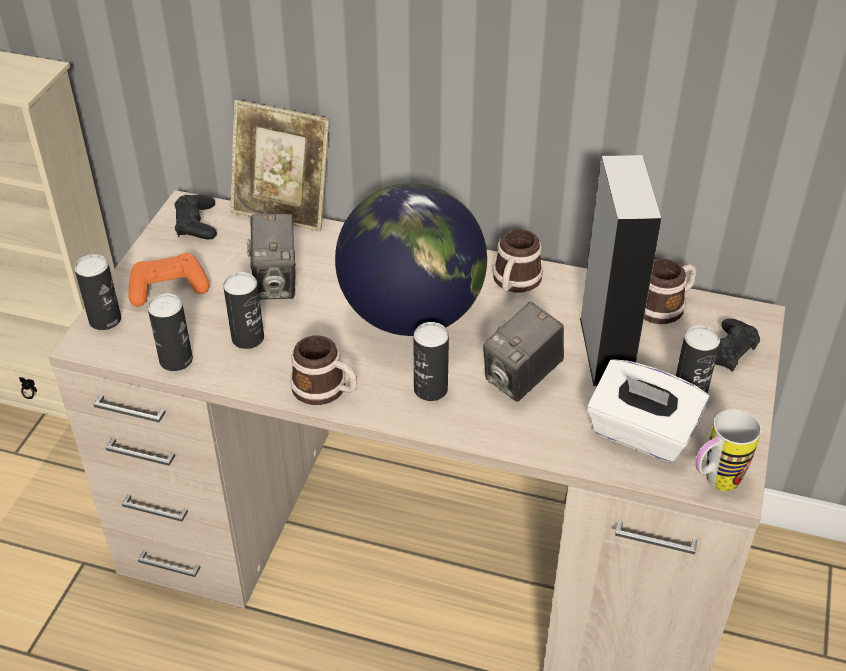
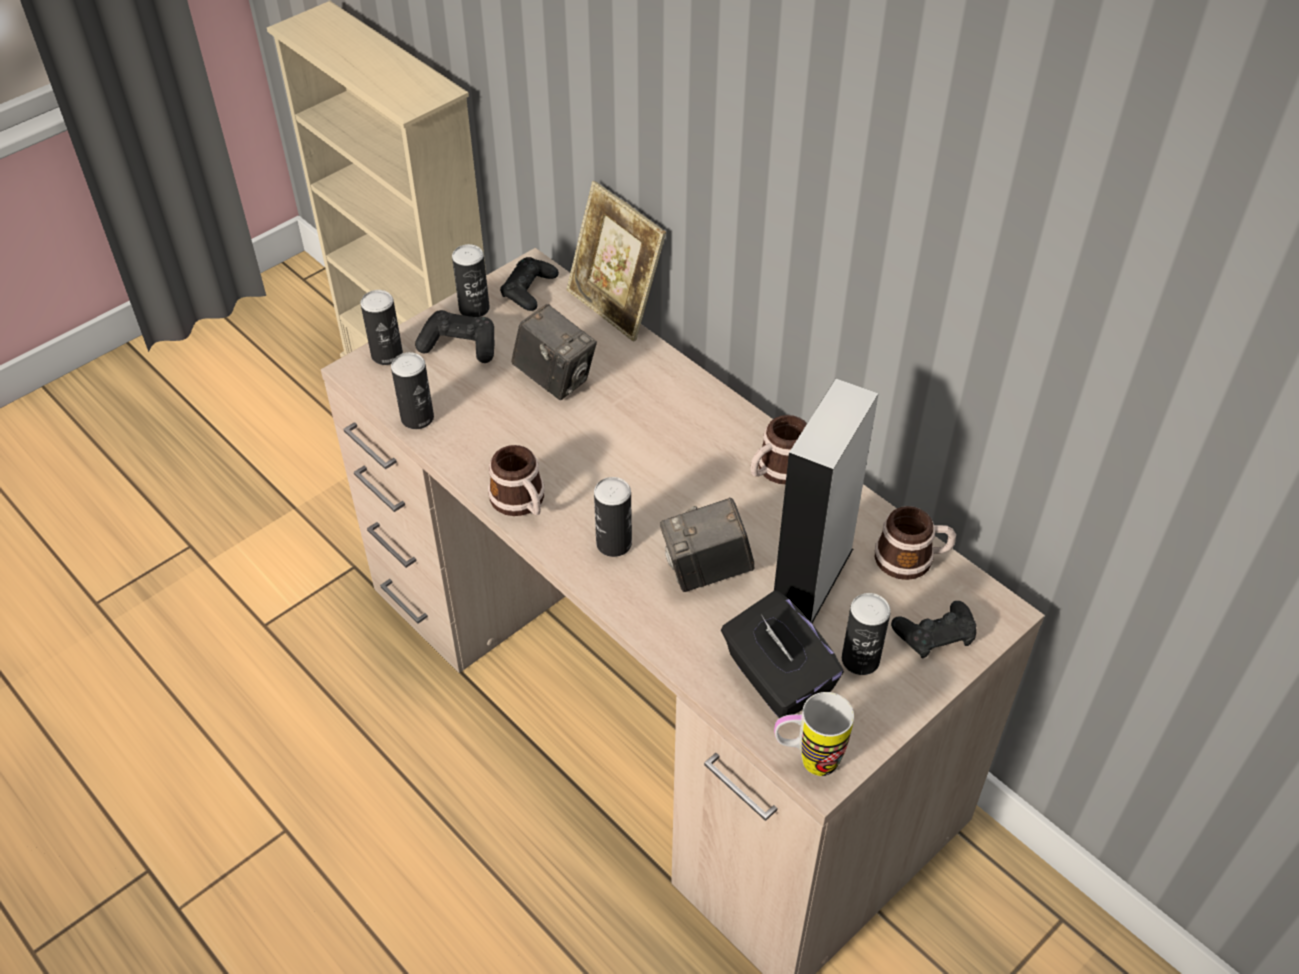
camera: 30 degrees right, 5 degrees up
(168, 288) = (460, 345): orange game controller -> black game controller
(248, 338) = (491, 423): can -> can (474, 308)
(276, 283) = (555, 378): camera -> camera turned 75 degrees counterclockwise
(411, 316) = (653, 463): globe -> none
(641, 434) = (776, 678): white tissue box -> black tissue box

